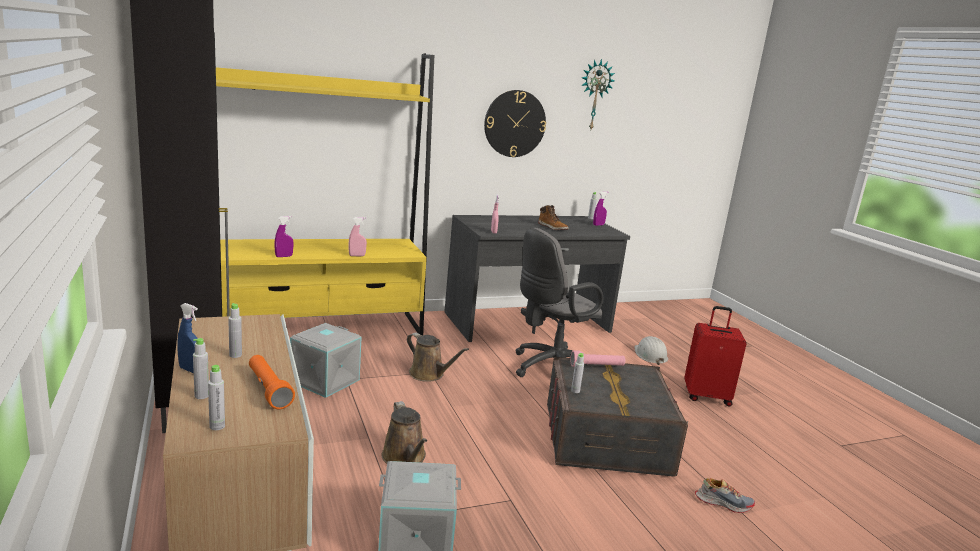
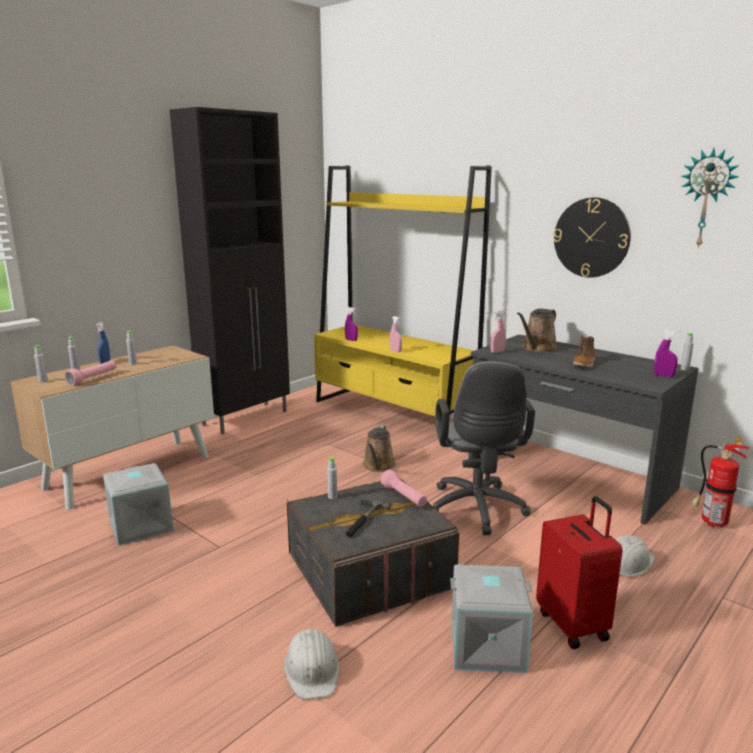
camera: 65 degrees right, 0 degrees up
(268, 390) = (93, 378): orange flashlight -> pink flashlight
(325, 381) = (315, 439): grey storage box -> grey storage box (486, 647)
(405, 458) = (240, 493): brown watering can -> brown watering can (537, 348)
(549, 368) = (477, 511): grey office chair -> grey office chair turned 120 degrees counterclockwise
(622, 317) = (710, 522): none -> fire extinguisher
(625, 392) = (363, 520): none -> hammer
(723, 503) = (312, 669): shoe -> white hard hat

